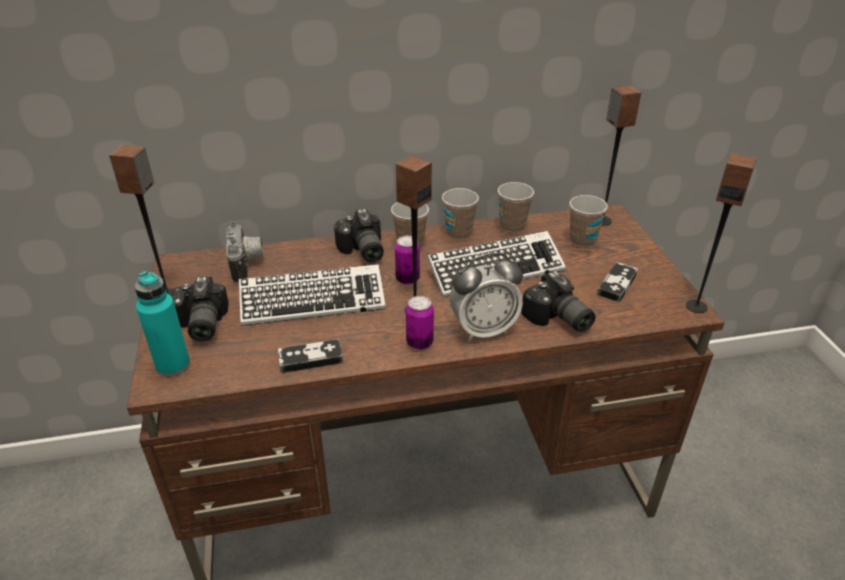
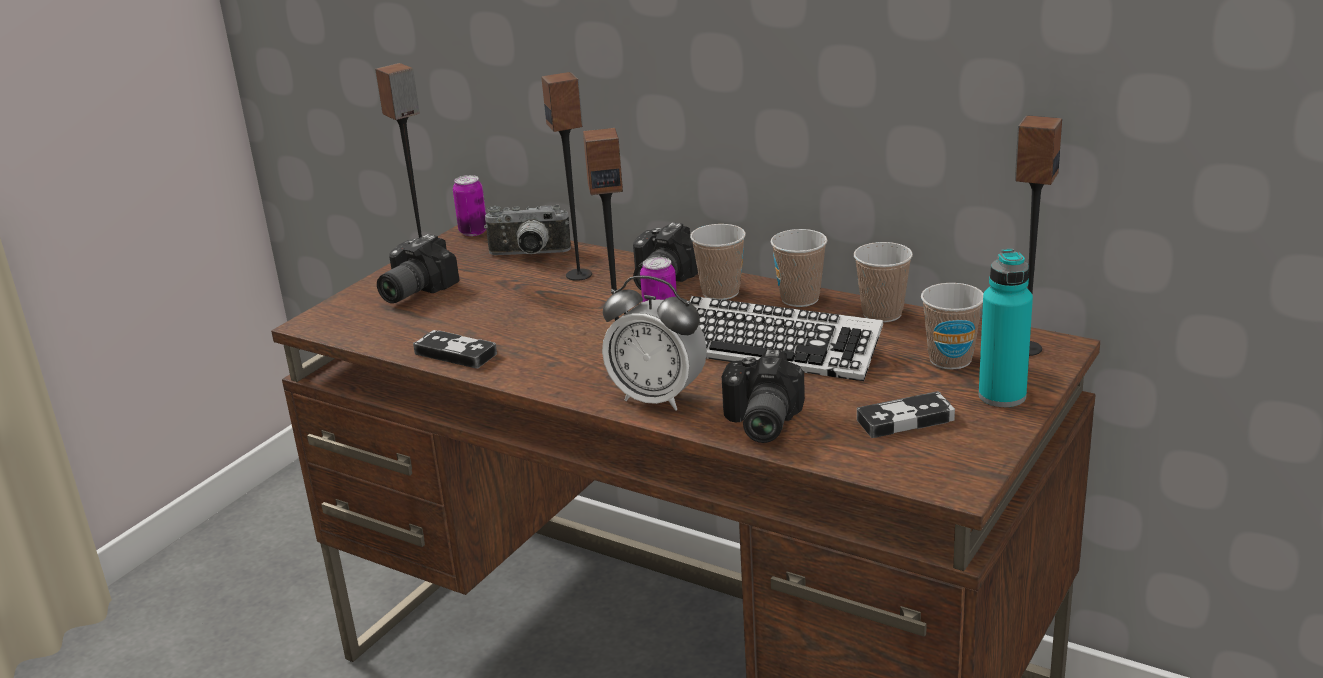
camera: 45 degrees right, 10 degrees down
(173, 365) = (345, 313): turquoise bottle -> turquoise bottle (1002, 396)
(248, 264) = (529, 255): camera -> camera turned 60 degrees clockwise
(313, 302) = (534, 308): keyboard -> none
(419, 343) = (573, 382): can -> can (473, 232)
(696, 306) = (973, 484): speaker -> speaker (579, 275)

